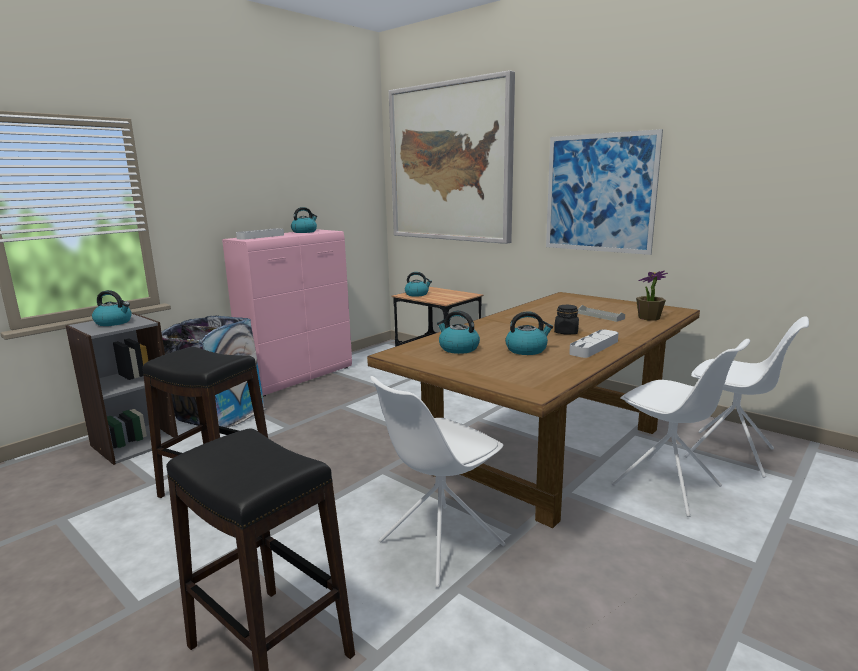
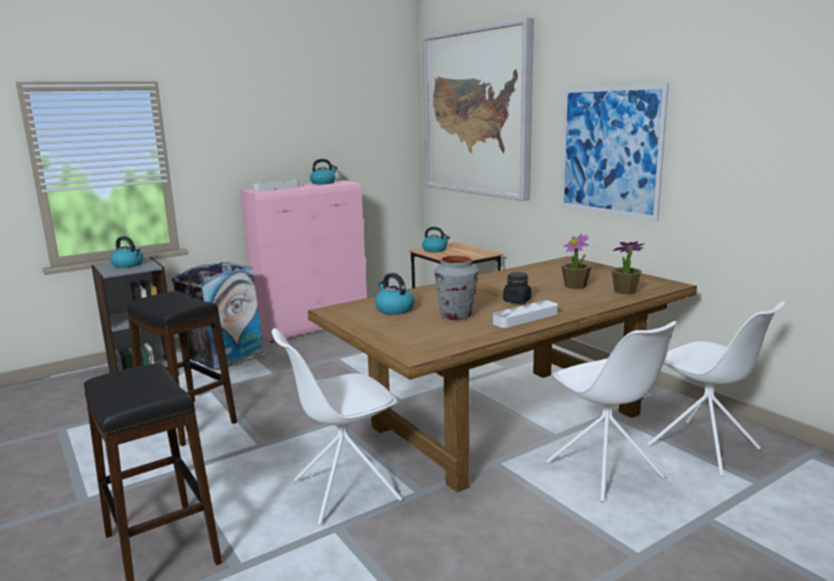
camera: 15 degrees right, 0 degrees up
(527, 350) = (456, 315): kettle -> grey vase
(600, 316) = (575, 286): grey tray -> potted plant

